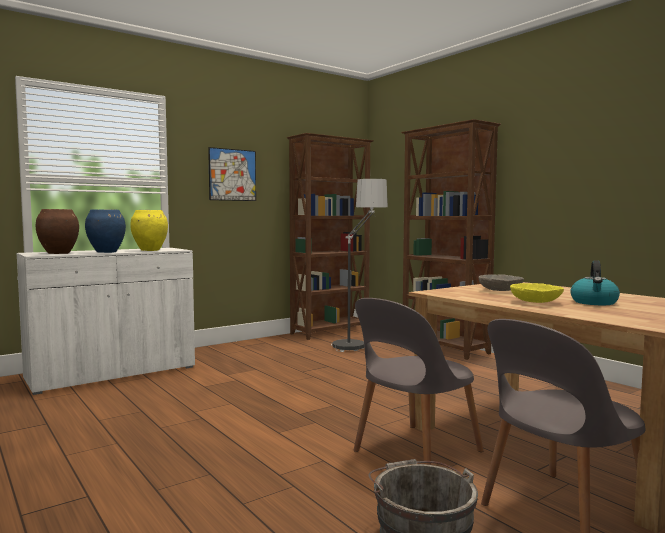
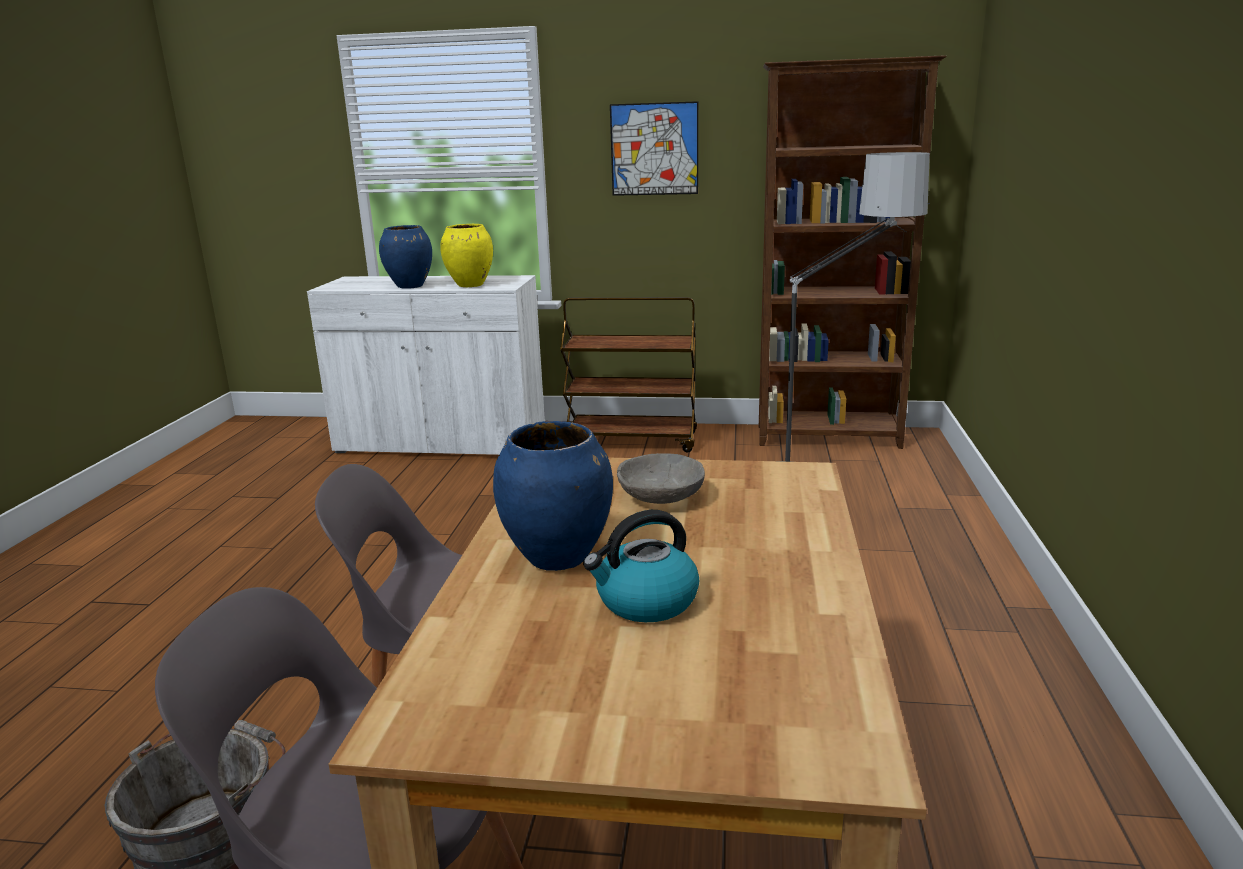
camera: 45 degrees right, 15 degrees up
(59, 253) = (360, 285): brown vase -> none
(239, 350) = (632, 441): none -> brown cart
(444, 348) = (952, 533): brown bookcase -> none
(535, 302) = (558, 557): yellow bowl -> blue vase

